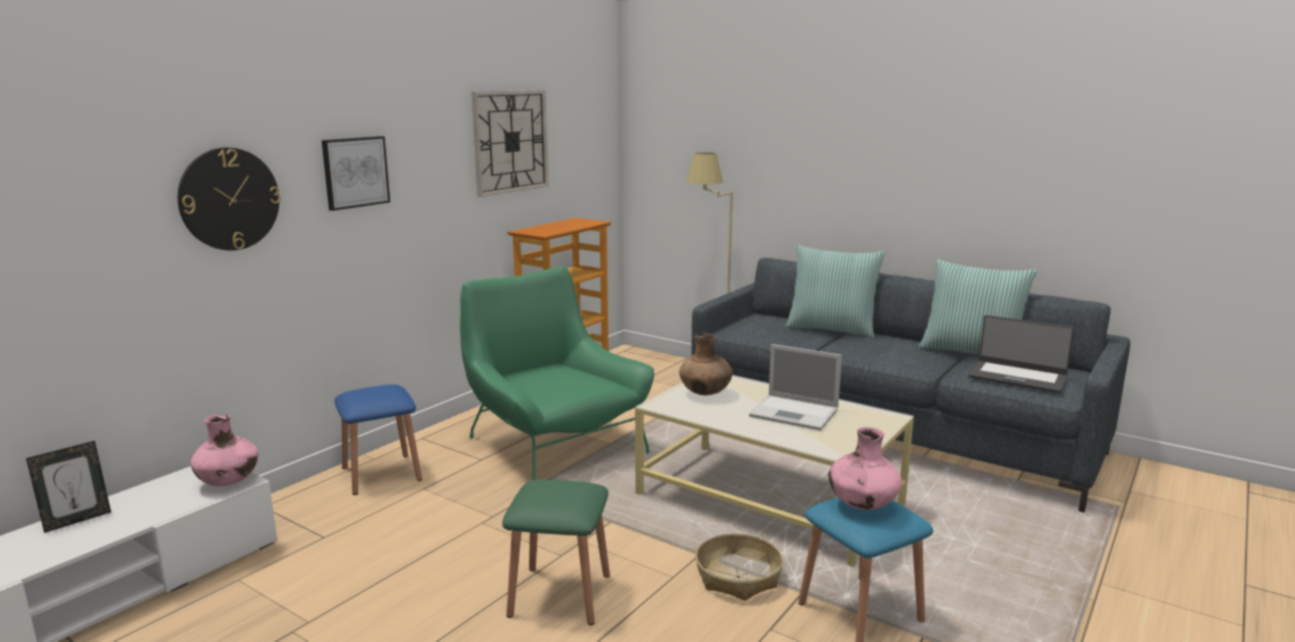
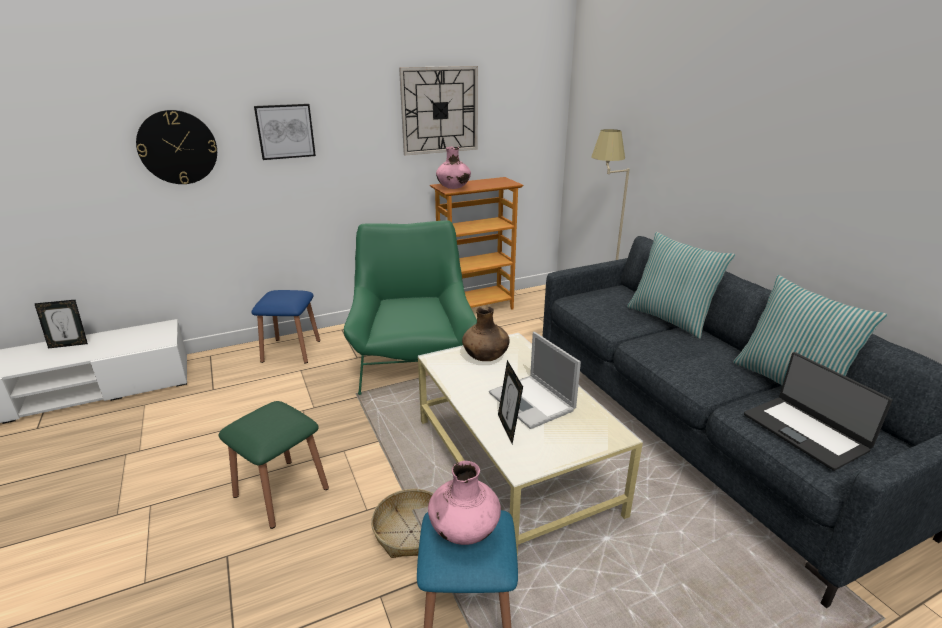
camera: 30 degrees right, 10 degrees up
(229, 482) = (158, 340): pink vase -> pink vase (453, 188)
(802, 435) = (508, 428): none -> picture frame

